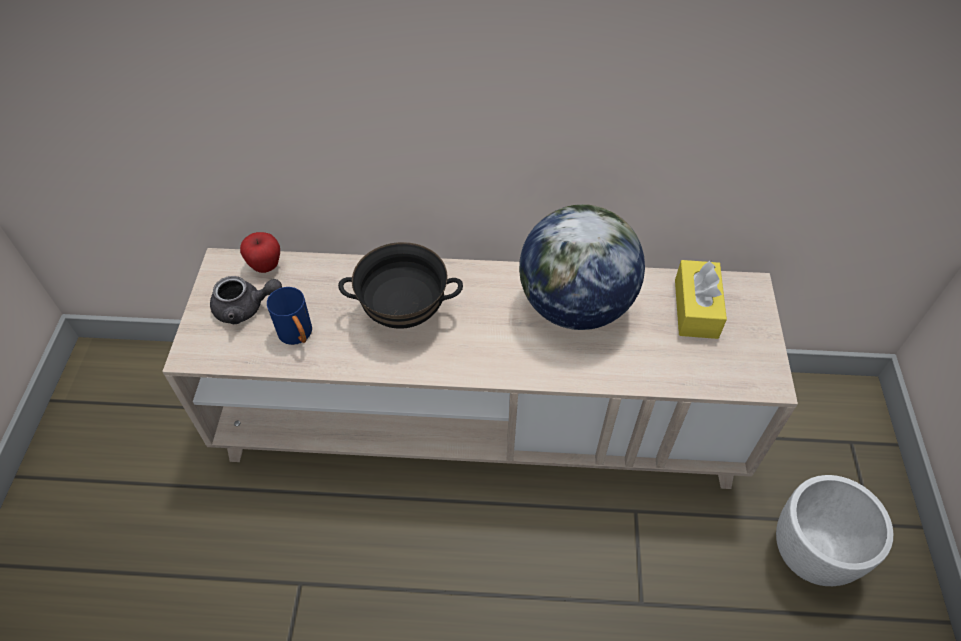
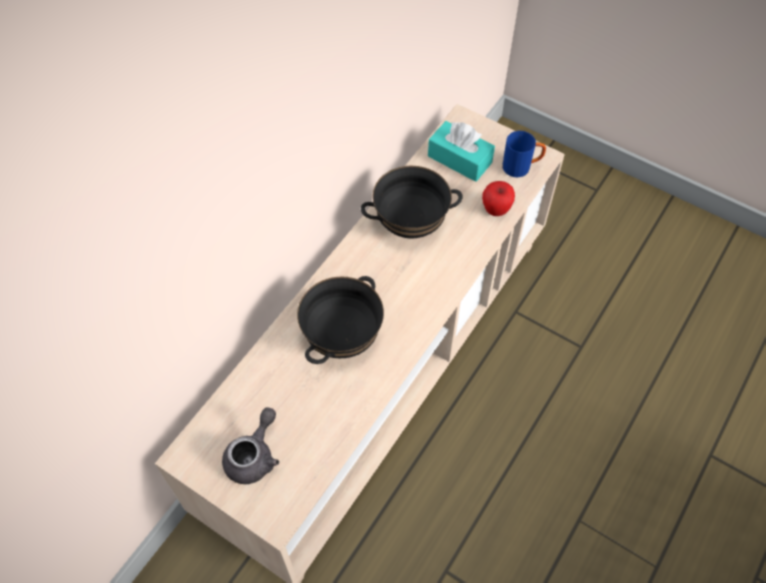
camera: 60 degrees left, 5 degrees up
(265, 266) = (215, 421): apple -> apple (496, 210)
(298, 336) = (314, 426): blue mug -> blue mug (521, 167)
(574, 306) = (410, 226): globe -> black bowl
(696, 308) = (459, 159): yellow tissue box -> turquoise tissue box
(810, 555) = (598, 234): white planter -> none

